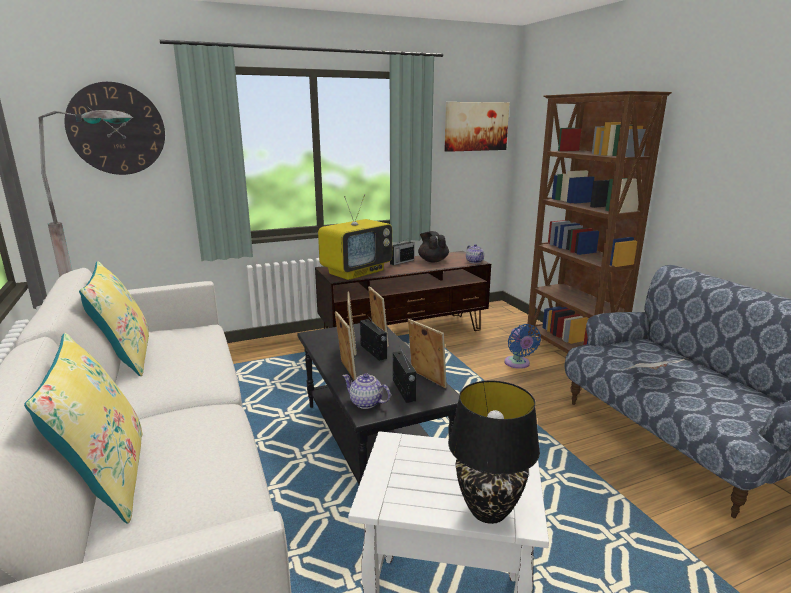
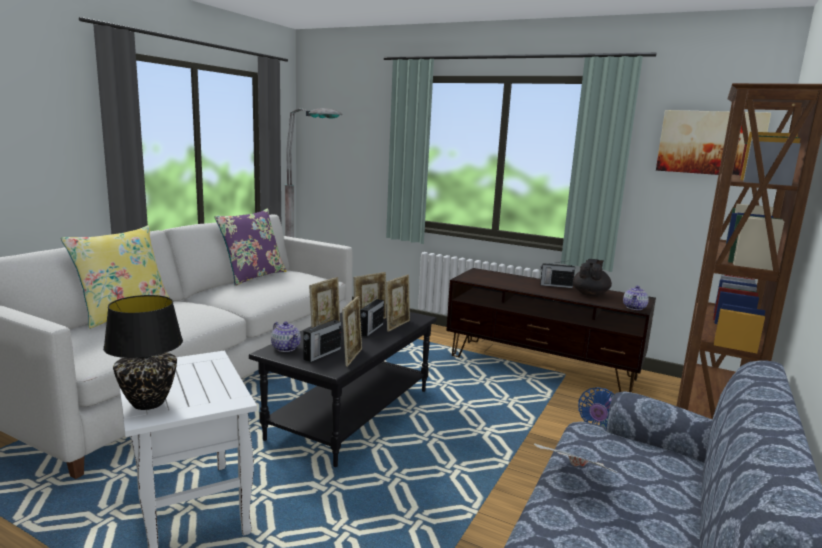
camera: 50 degrees right, 5 degrees down
(116, 129) = (354, 125): wall clock -> none
(126, 357) = (253, 276): yellow pillow -> purple pillow
(356, 272) = (493, 279): television -> none
(366, 403) = (286, 348): teapot -> teapot turned 150 degrees clockwise

